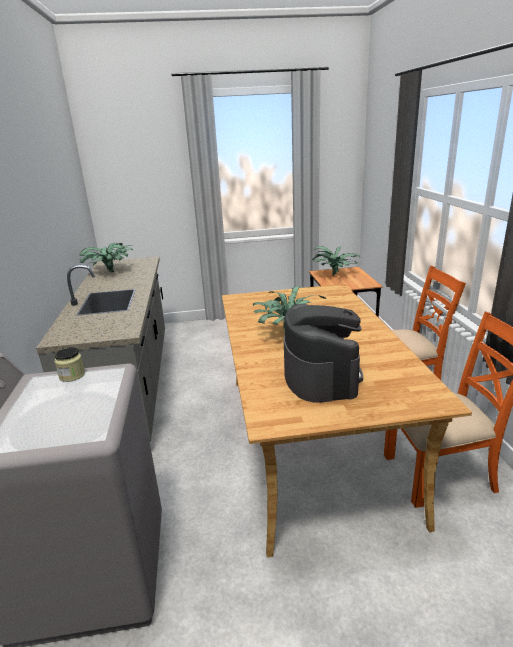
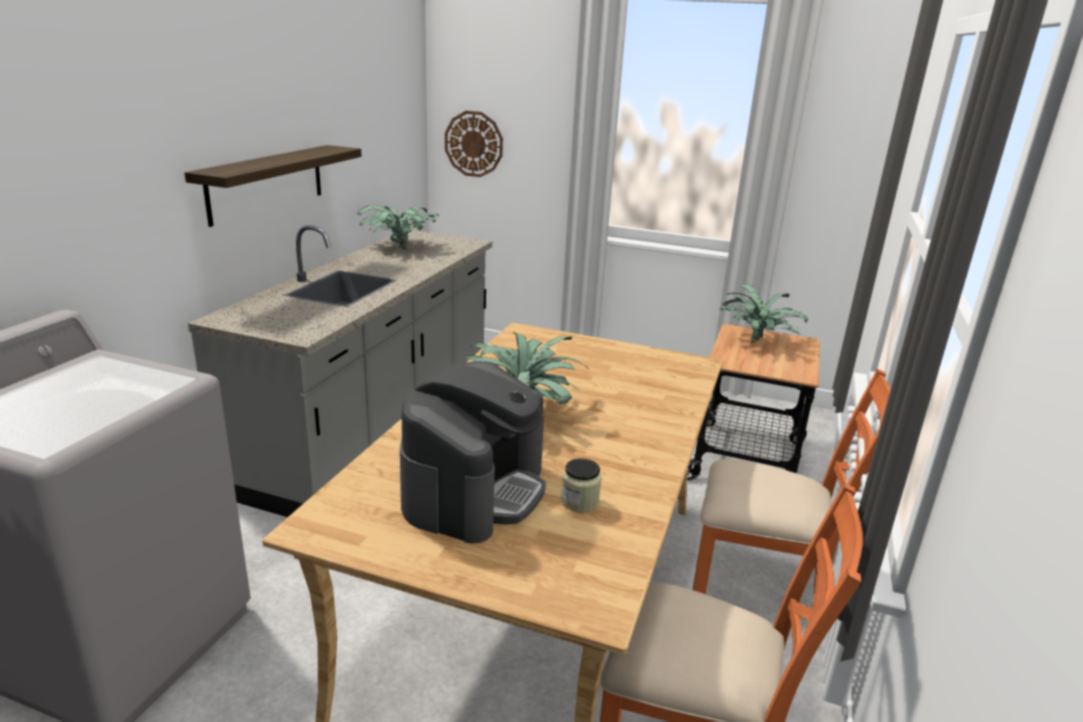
camera: 25 degrees right, 0 degrees up
(40, 242) = (267, 183): none -> shelf
(72, 375) = (134, 367): jar -> jar (579, 501)
(123, 199) = (474, 144): none -> wall clock

